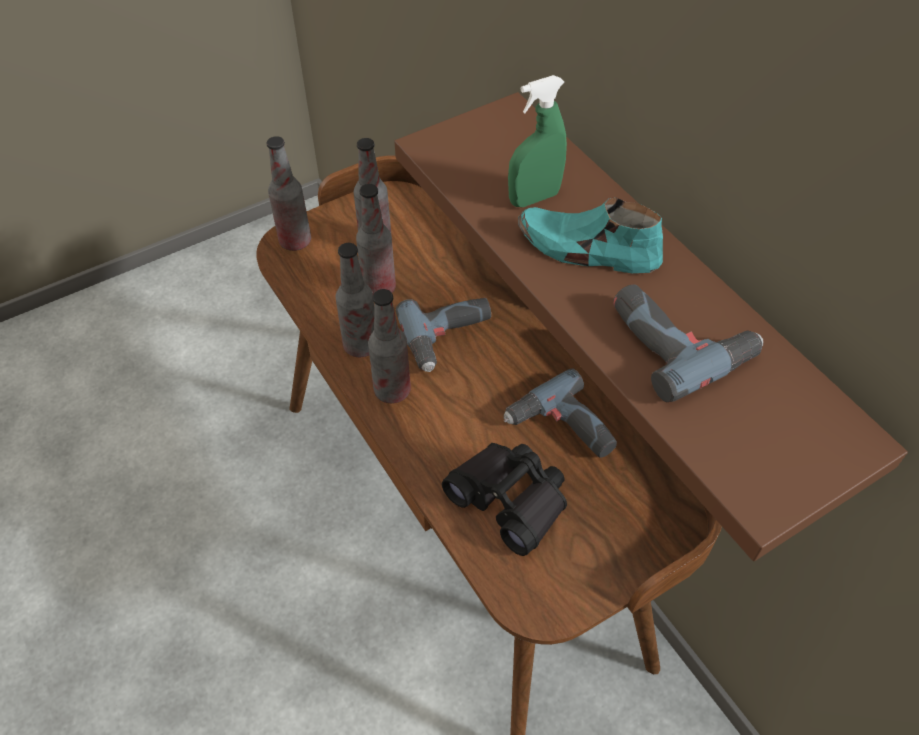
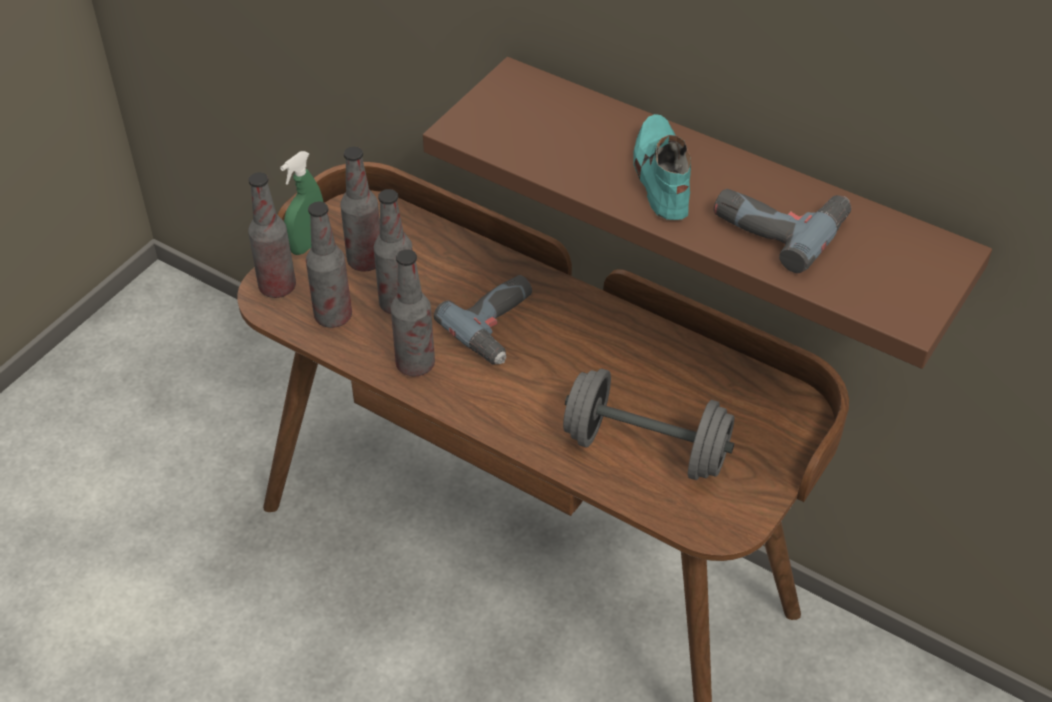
camera: 25 degrees left, 5 degrees down
(392, 390) = (474, 394): bottle -> bottle (333, 316)
(510, 500) = (646, 448): black binoculars -> grey dumbbell
(534, 198) = (587, 147): green spray bottle -> green spray bottle (308, 244)
(561, 430) = (657, 372): power drill -> none
(587, 249) = (661, 176): turquoise shoe -> turquoise shoe turned 90 degrees clockwise

